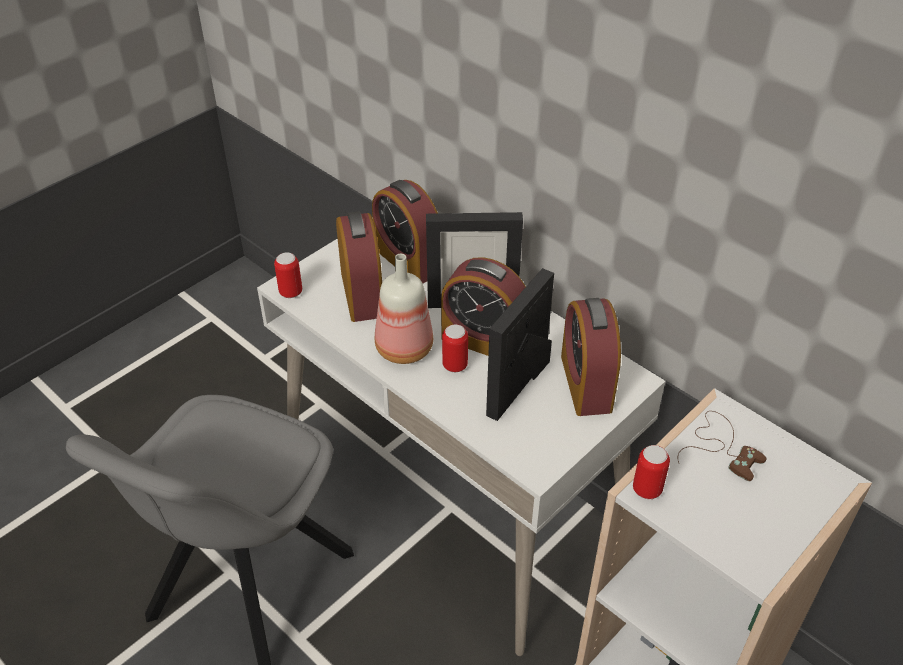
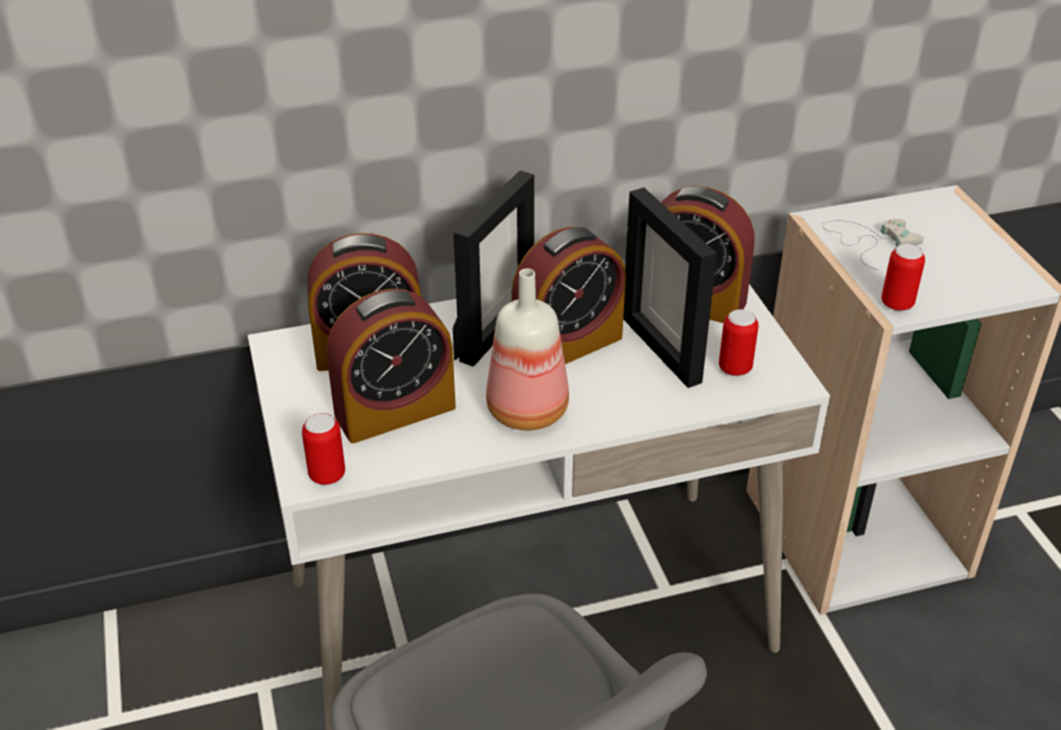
camera: 60 degrees left, 5 degrees down
(362, 294) = (395, 411): alarm clock -> alarm clock turned 135 degrees clockwise
(455, 365) = (590, 381): can -> can (735, 368)
(721, 447) = (868, 240): brown game controller -> white game controller

